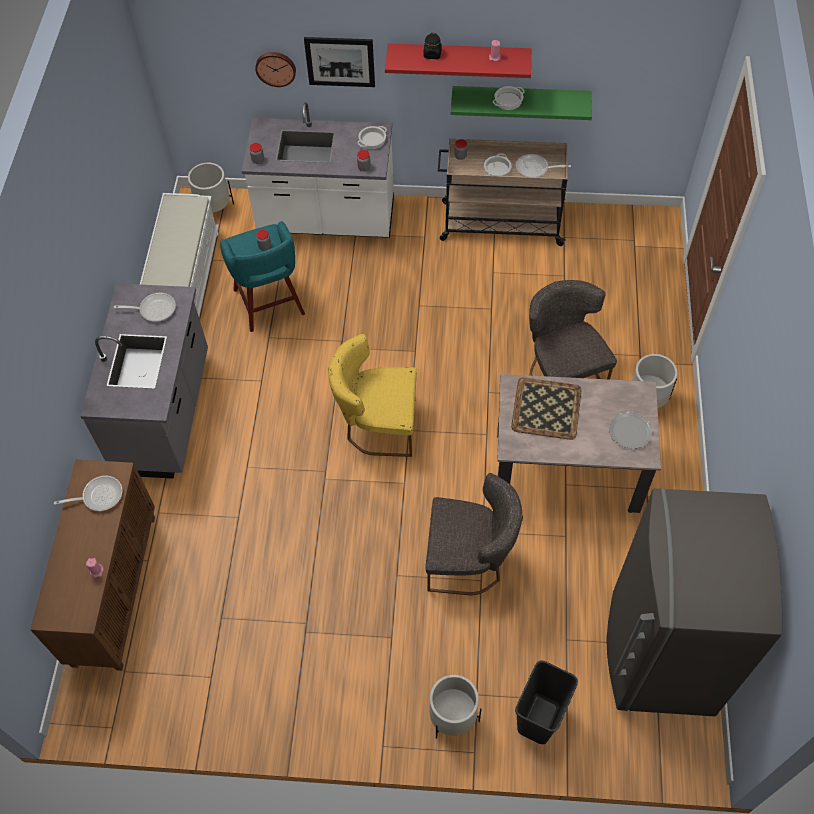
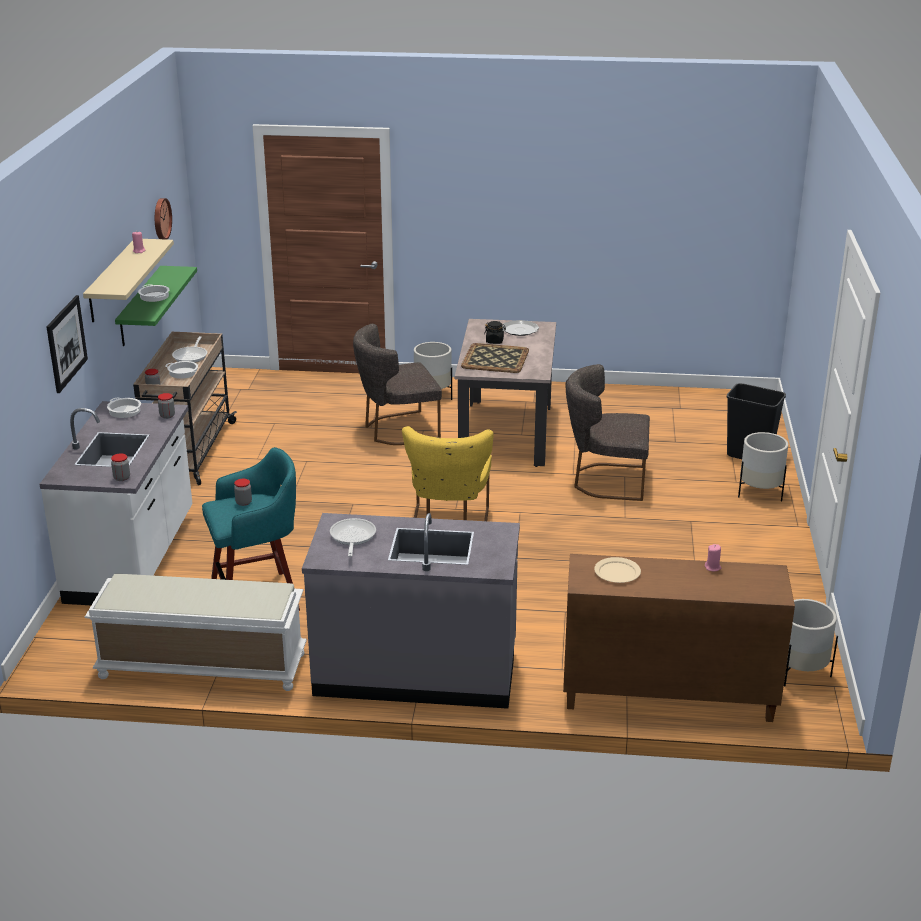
camera: 90 degrees left, 30 degrees down
(99, 496) = (617, 572): frying pan -> beige plate
(214, 209) = (70, 647): white planter -> white planter (800, 672)
(276, 68) = (38, 390): wall clock -> wall clock (160, 219)
(432, 54) = (116, 274): black jar -> black jar (494, 341)
(458, 58) = (112, 280): red shelf -> beige shelf
(469, 561) = (605, 481): grey chair -> grey chair turned 90 degrees counterclockwise
(660, 653) = (679, 406): grey fridge -> none

